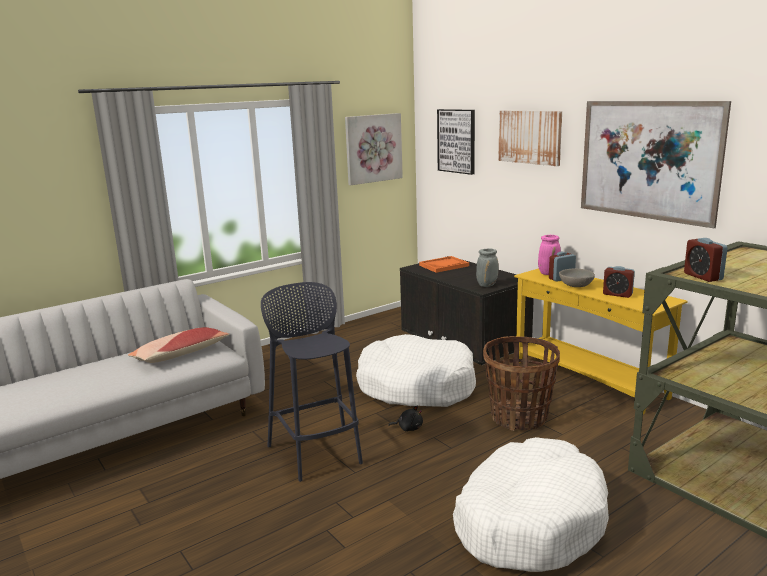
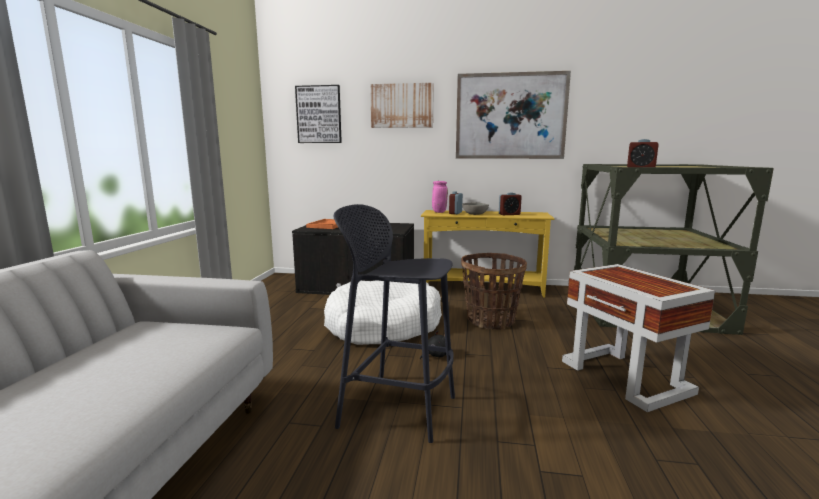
camera: 45 degrees left, 5 degrees down
(180, 354) = (154, 348): pillow -> none
(373, 148) = (237, 117): picture -> none
(487, 285) = (392, 229): grey vase -> none
(529, 520) = (626, 377): white dog bed -> white side table

